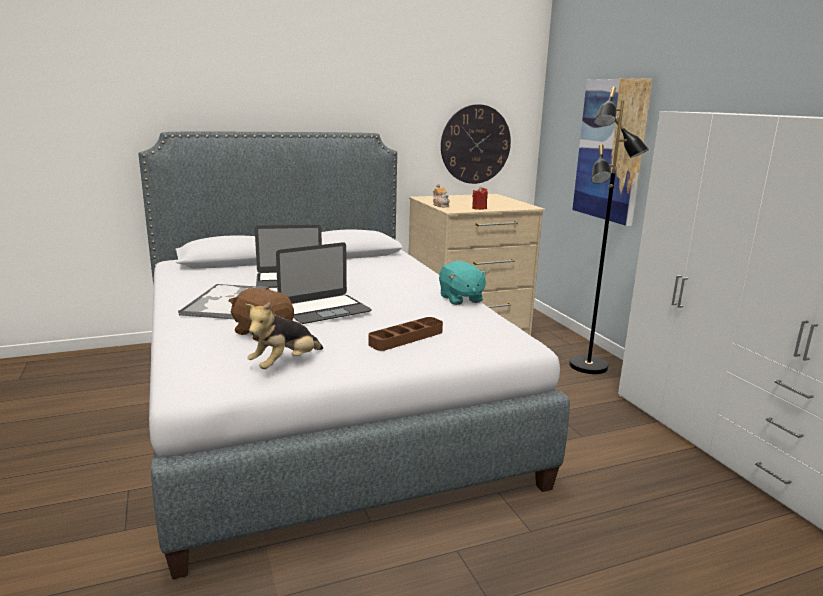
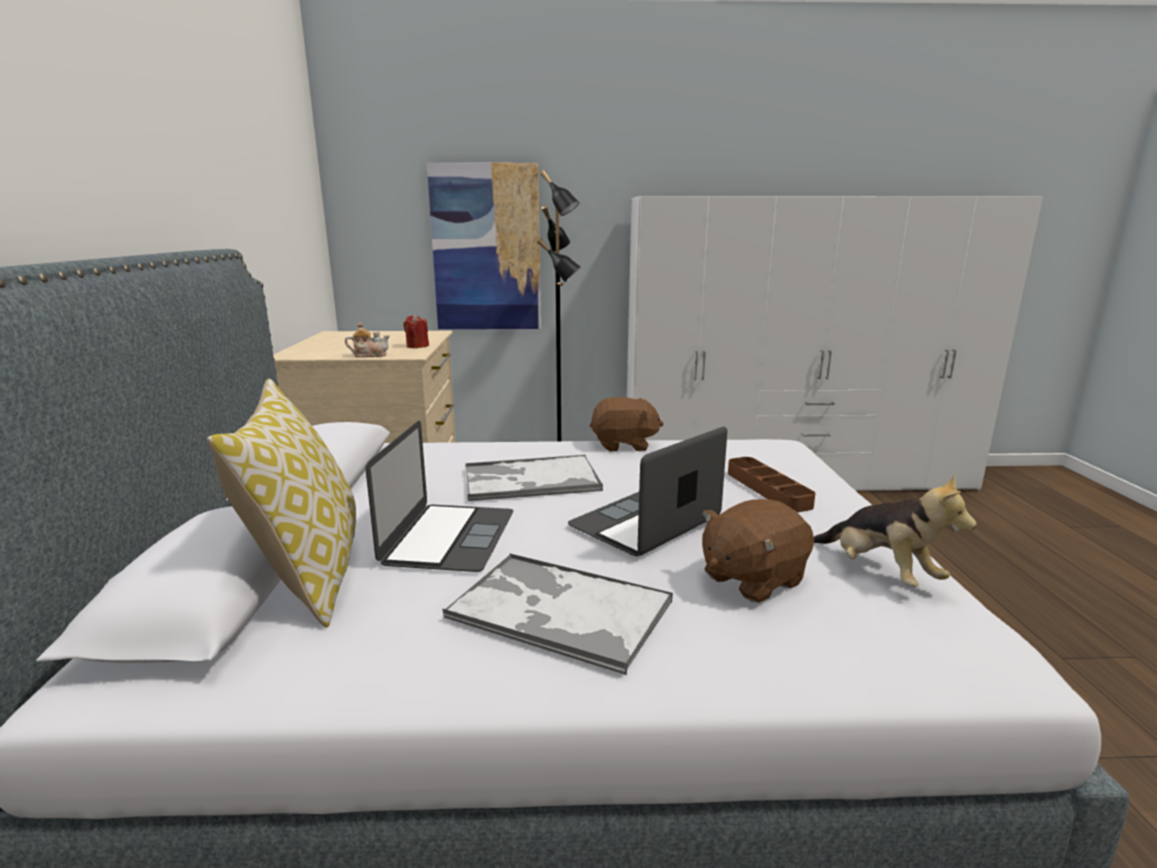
camera: 70 degrees left, 0 degrees up
(248, 268) = (308, 575): none -> pillow
(324, 309) = (645, 522): laptop -> laptop turned 120 degrees counterclockwise
(373, 284) = (530, 480): none -> tray
(460, 299) = (624, 445): turquoise plush toy -> brown plush toy
(475, 144) = (292, 260): wall clock -> none

